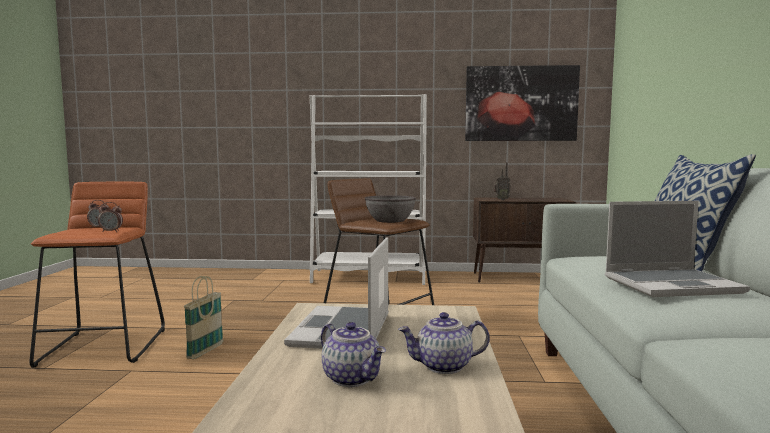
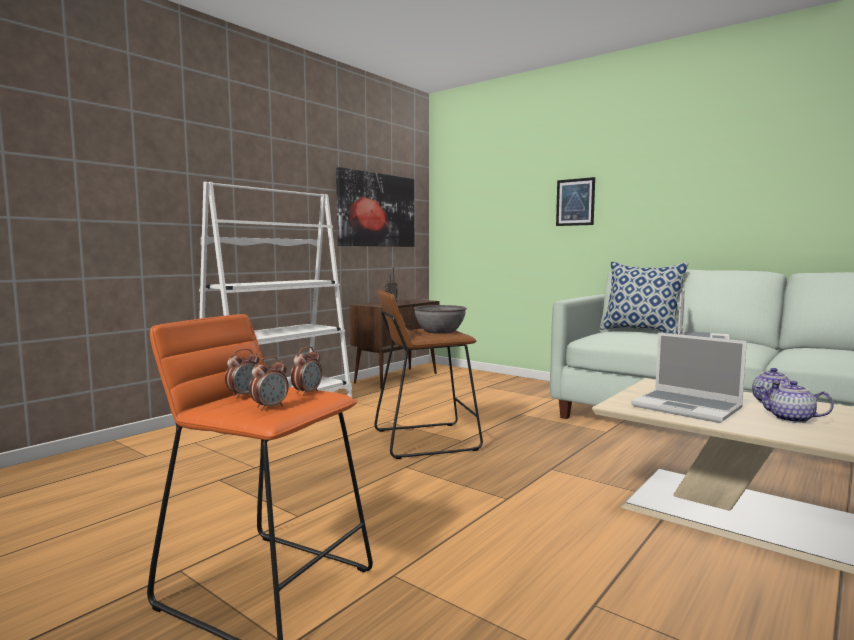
camera: 55 degrees left, 0 degrees up
(70, 232) = (270, 407): none -> alarm clock
(205, 351) = (390, 524): basket -> none
(353, 378) = (790, 419): teapot -> teapot turned 135 degrees counterclockwise
(713, 69) = (575, 202): none -> picture

